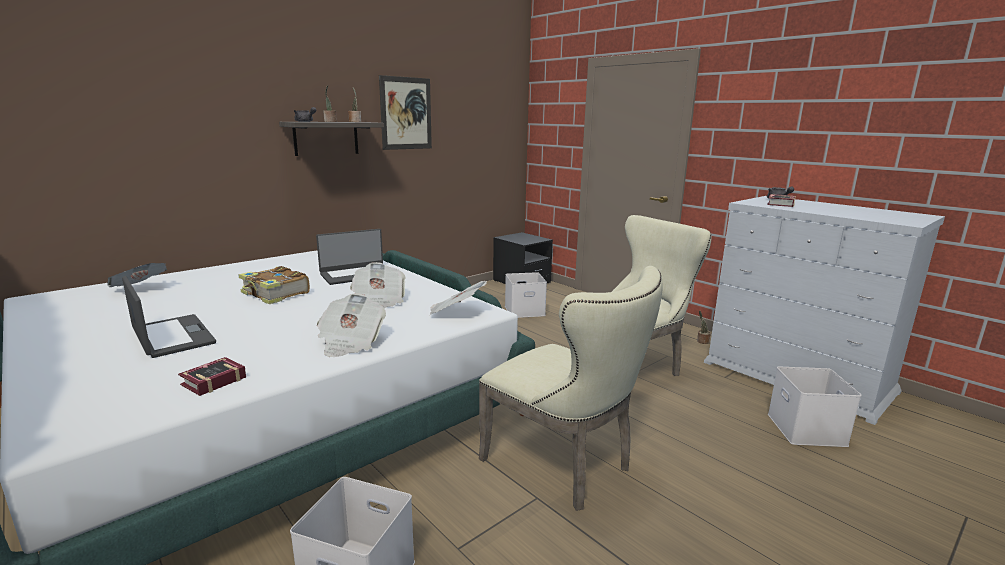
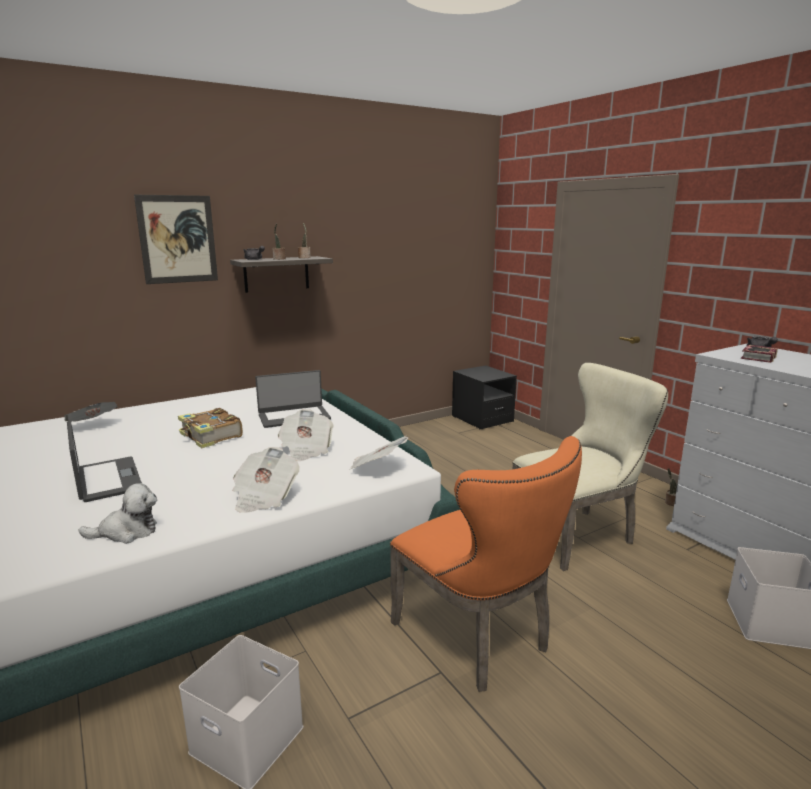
camera: 10 degrees right, 0 degrees up
(211, 381) = (127, 532): book -> plush toy
(406, 113) = (359, 245): picture -> picture (177, 239)
(525, 310) = (478, 453): white storage box -> none
(565, 465) = (479, 638): beige chair -> orange chair

